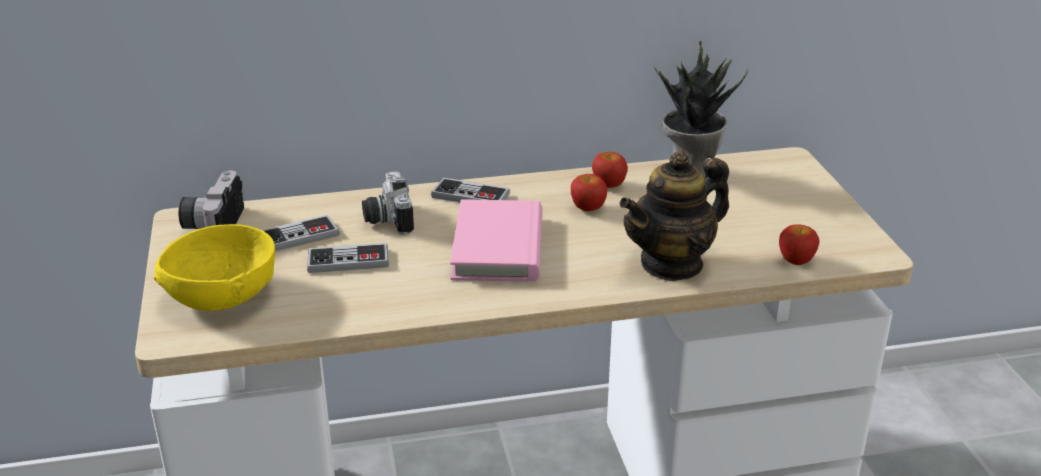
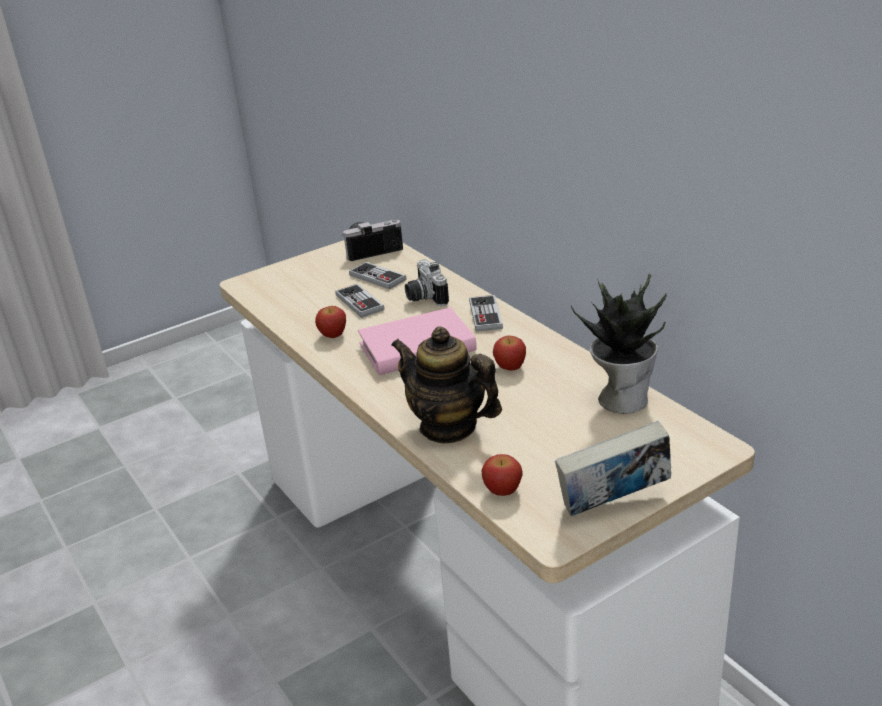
camera: 70 degrees right, 0 degrees up
(222, 294) = (295, 280): yellow bowl -> none
(386, 219) = (424, 297): camera -> camera turned 75 degrees counterclockwise
(608, 185) = (559, 365): apple -> apple (333, 334)
(844, 218) = (613, 505): none -> book

